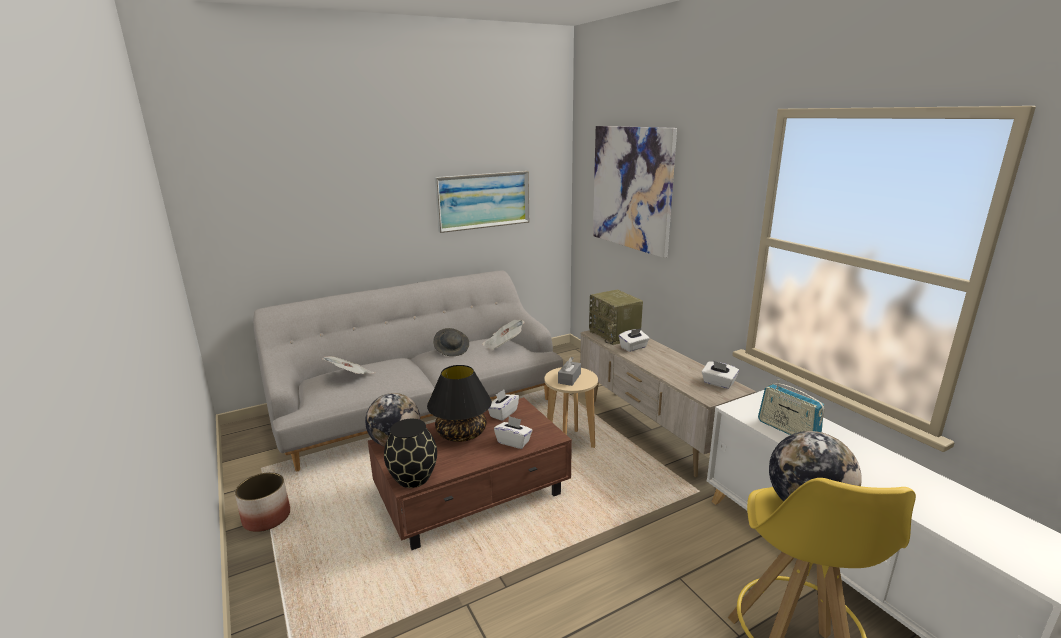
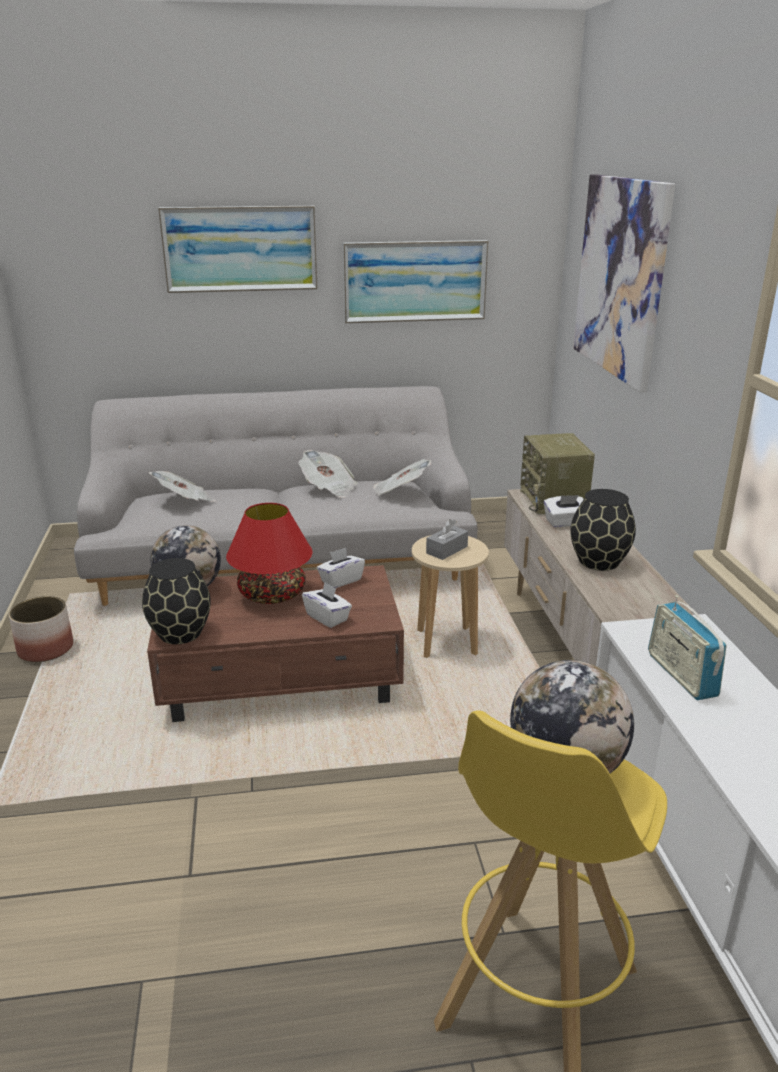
camera: 20 degrees right, 5 degrees up
(362, 185) = (240, 249): none -> picture
(452, 350) = (329, 488): grey hat -> newspaper
(461, 433) = (271, 594): black table lamp -> red table lamp
(674, 368) = (599, 562): none -> black vase
(718, 383) = (648, 593): white tissue box -> none

